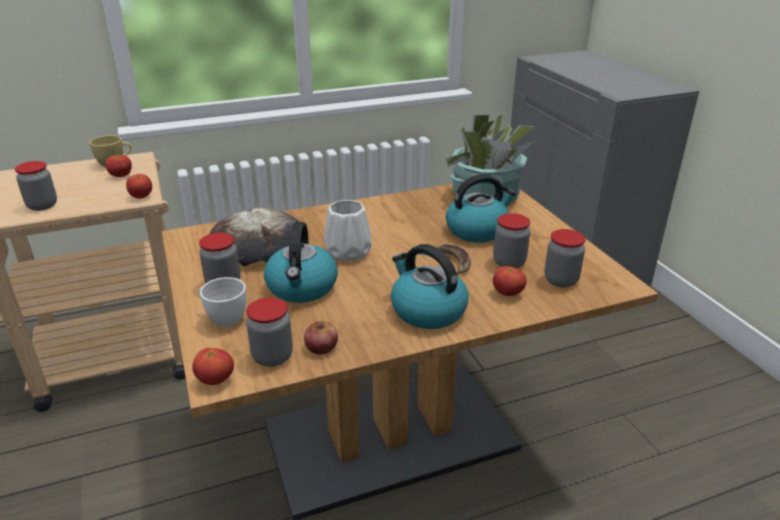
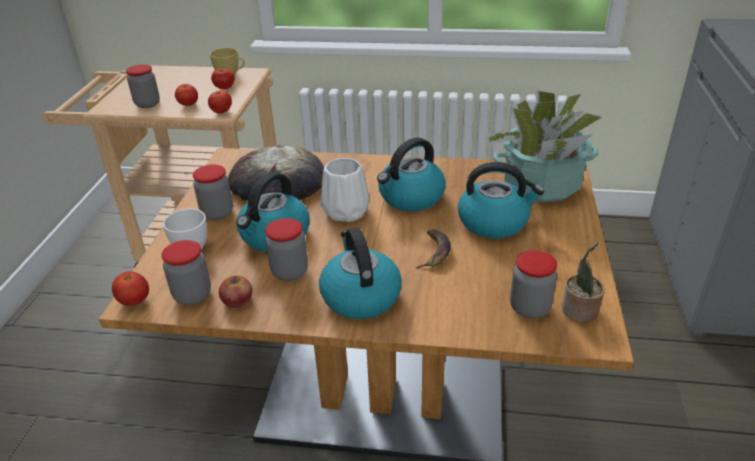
camera: 30 degrees right, 5 degrees up
(393, 229) = (410, 197): none -> kettle
(508, 293) = (456, 304): tomato -> tomato (188, 105)
(509, 262) = (492, 269): jar -> jar (289, 272)
(595, 273) = (579, 312): none -> potted plant

